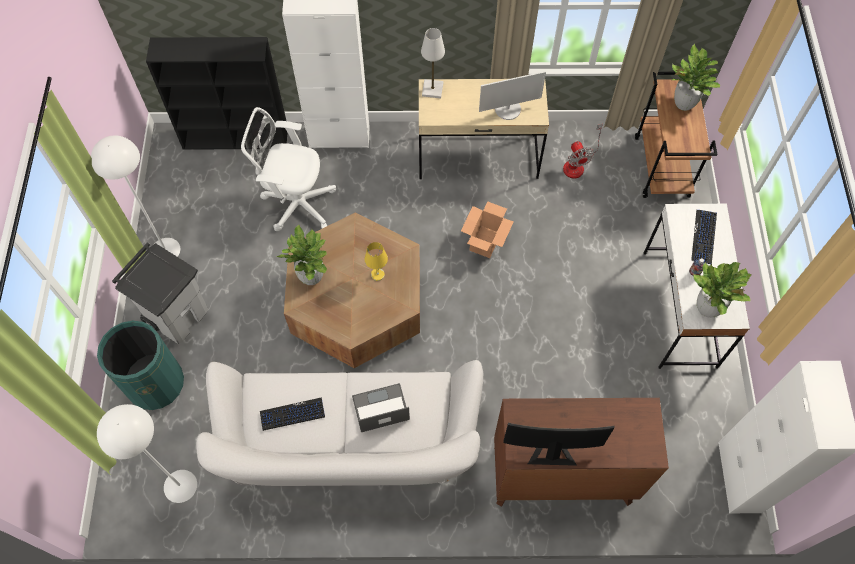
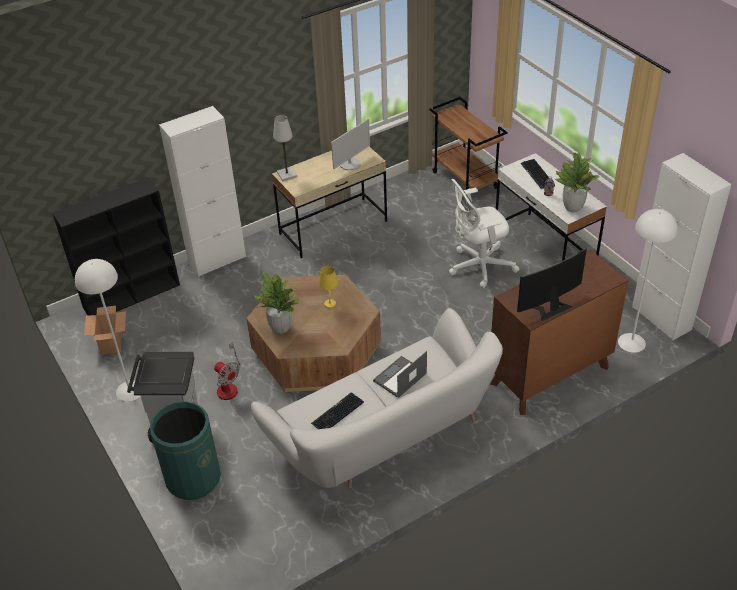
camera: 30 degrees left, 20 degrees down
(180, 486) = (270, 533): white floor lamp -> white floor lamp (631, 343)
(296, 203) = (216, 313): white office chair -> white office chair (478, 266)
(485, 241) = (380, 272): cardboard box -> cardboard box (111, 343)
(577, 164) = (407, 202): fan -> fan (228, 386)
(683, 103) = (462, 118): potted plant -> none

